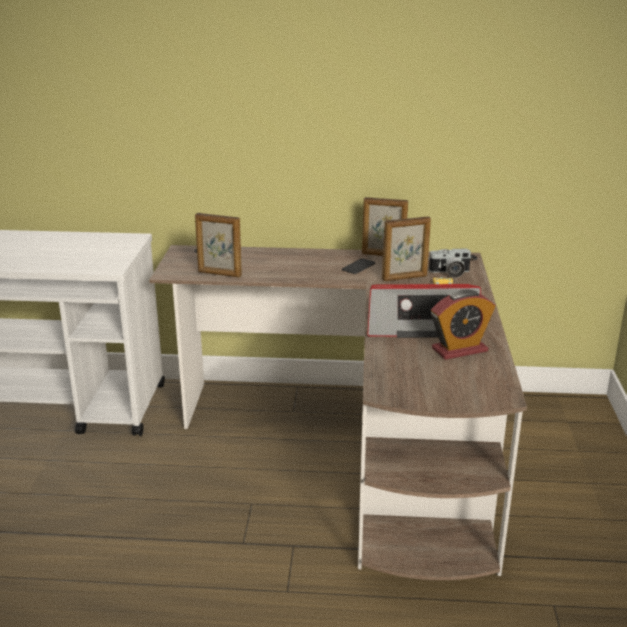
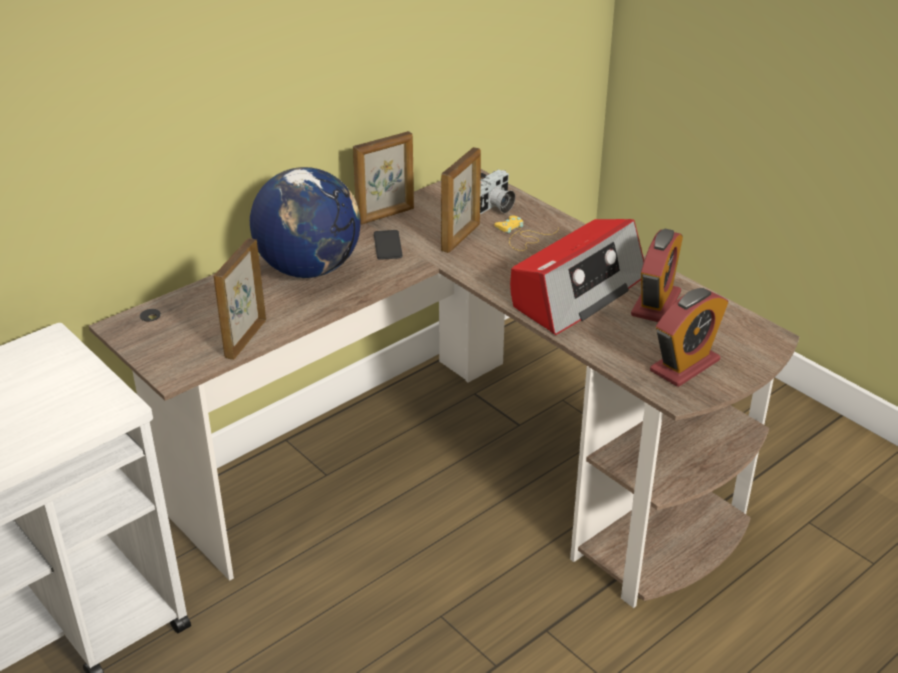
camera: 45 degrees left, 10 degrees up
(219, 274) = (245, 339): picture frame -> picture frame turned 135 degrees clockwise
(301, 261) = (309, 269): none -> globe
(416, 382) = (684, 366): none -> alarm clock

